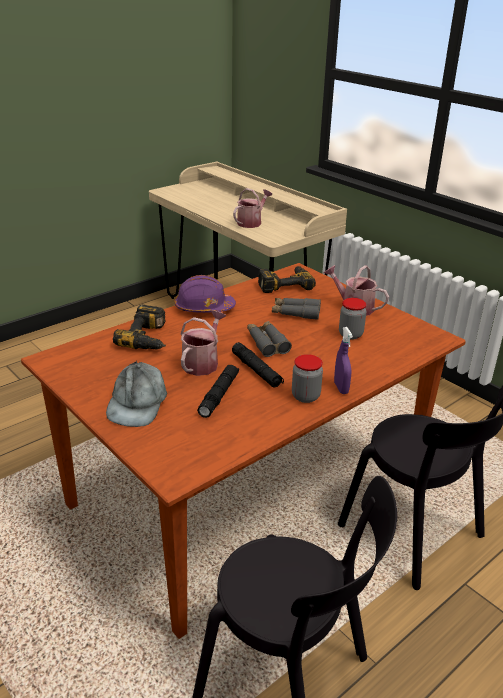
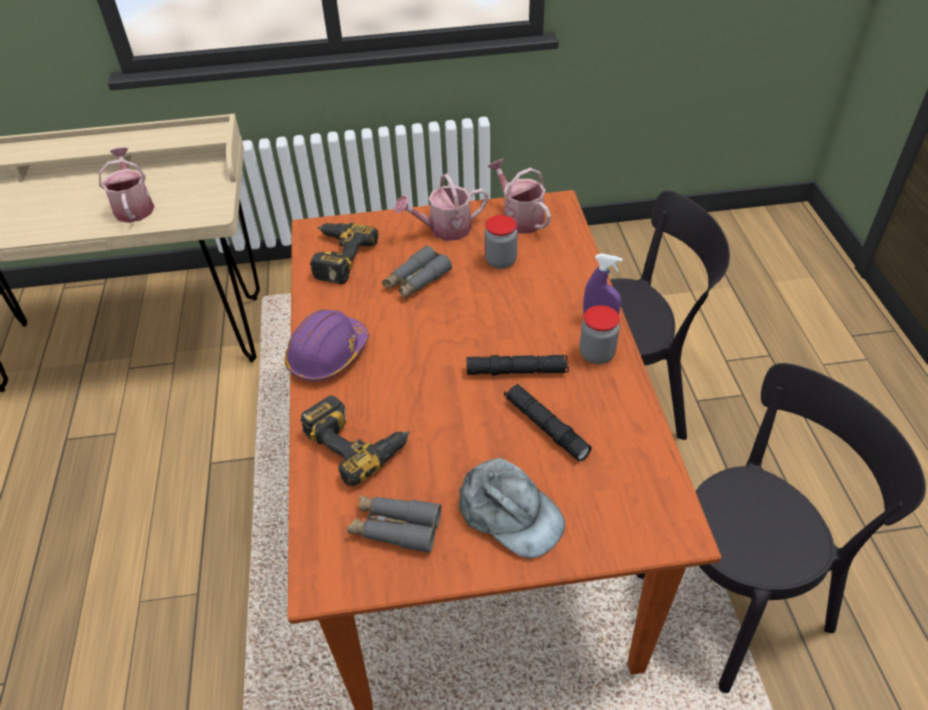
camera: 55 degrees left, 15 degrees up
(202, 362) = (462, 412): watering can -> watering can (519, 218)
(267, 343) = (464, 335): grey binoculars -> grey binoculars (395, 527)

